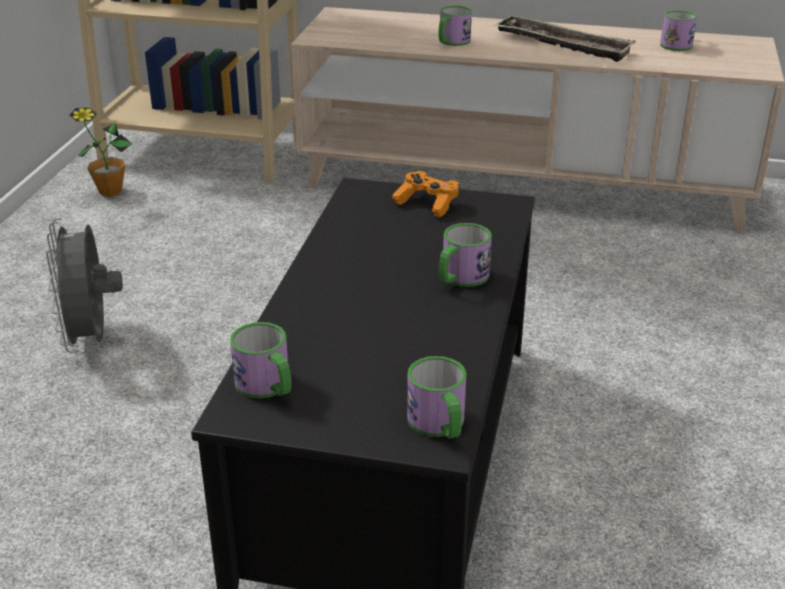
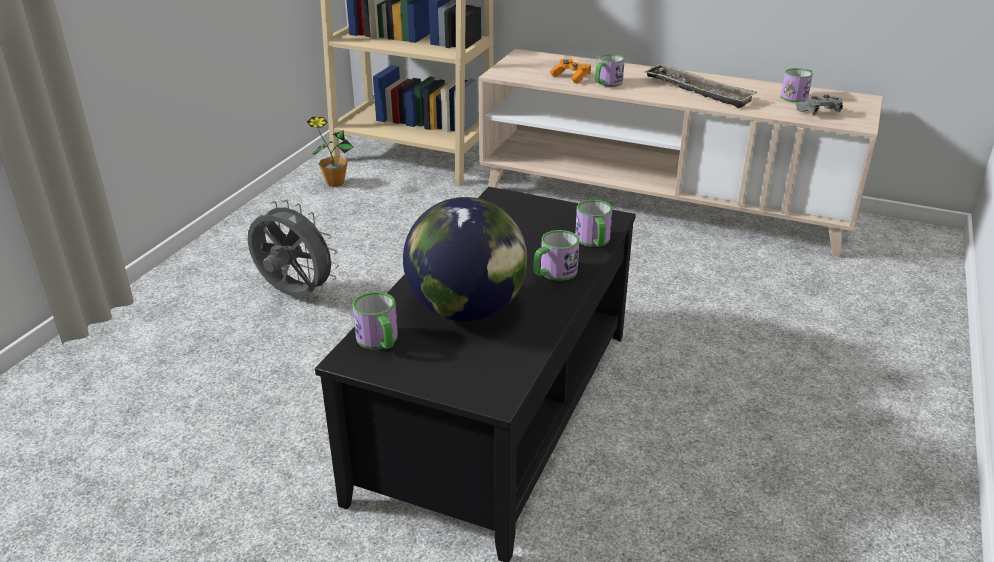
camera: 10 degrees right, 0 degrees up
(92, 339) = (294, 295): grey fan -> grey fan turned 120 degrees clockwise
(368, 335) = (467, 310): none -> globe
(427, 203) = (547, 212): orange game controller -> orange game controller (571, 77)
(440, 425) = (499, 384): mug -> mug (594, 241)
(709, 61) = (818, 112): none -> grey game controller

